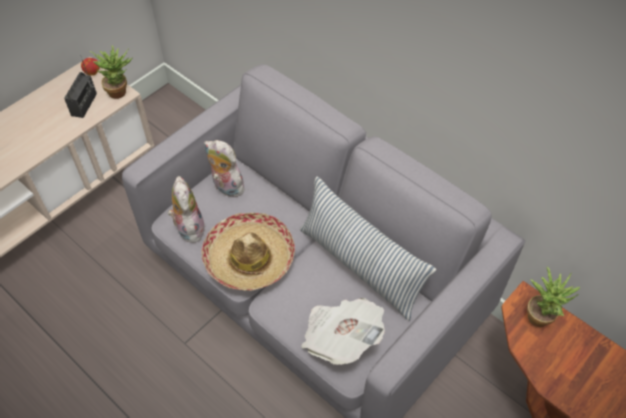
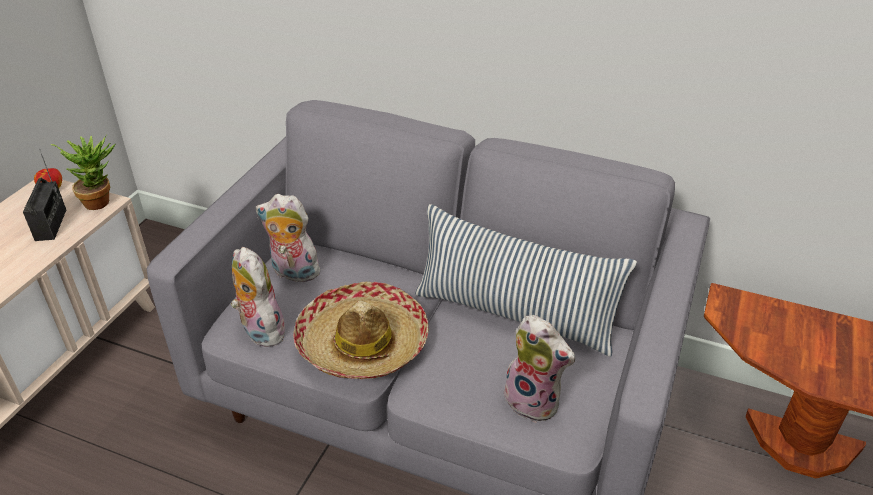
camera: 20 degrees left, 15 degrees down
(340, 337) = (535, 401): newspaper -> plush toy
(541, 315) = (755, 311): potted plant -> none

